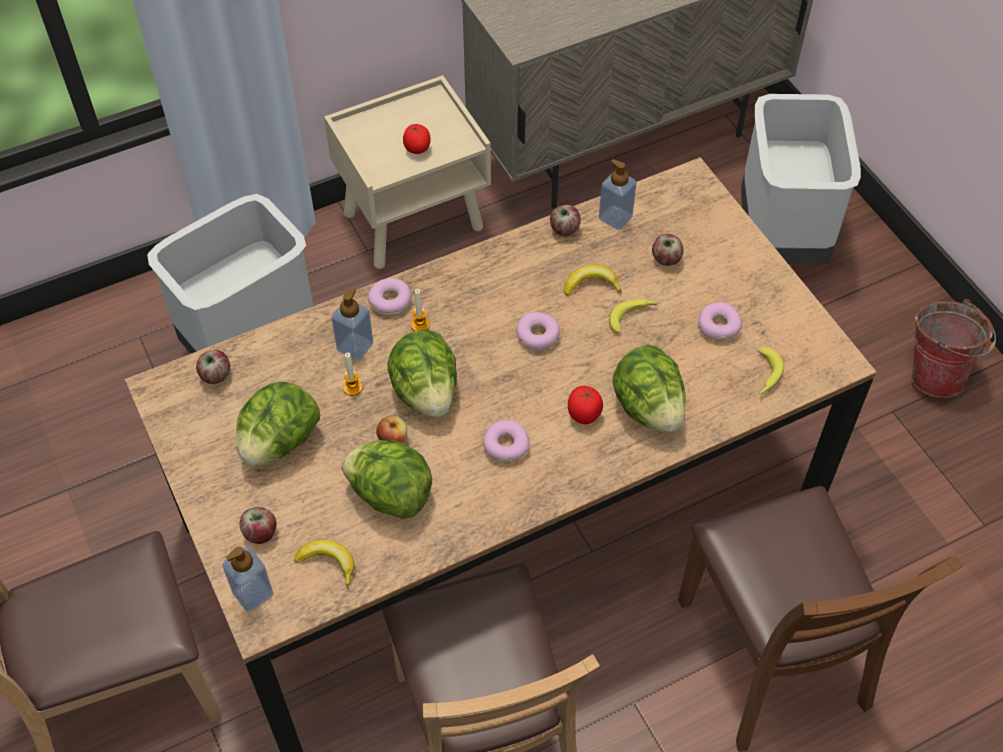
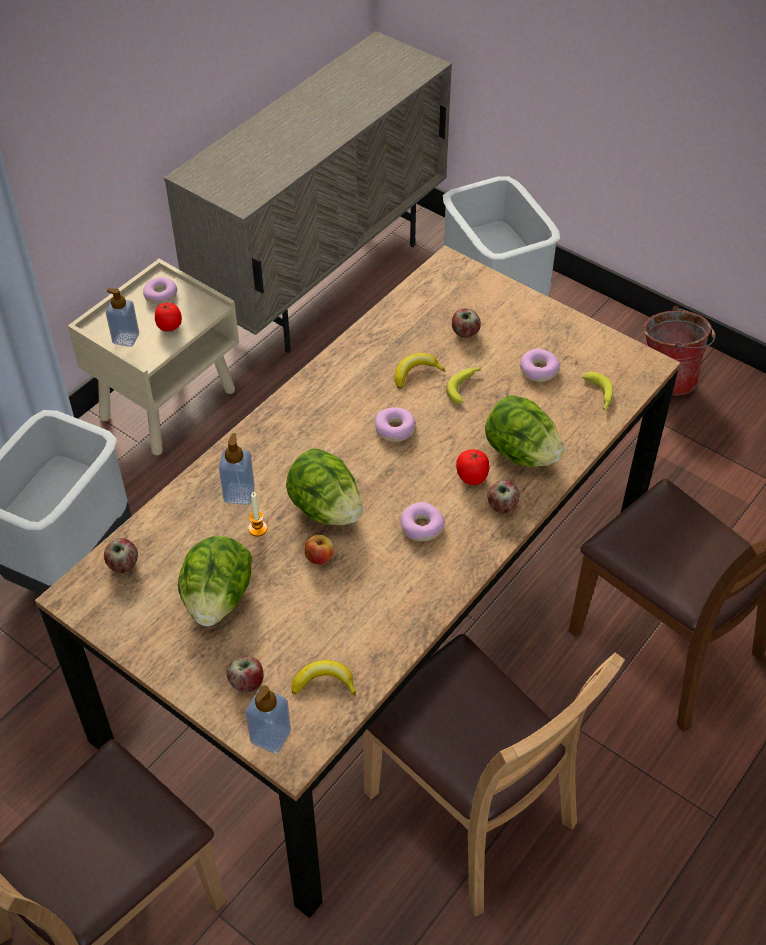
camera: 25 degrees left, 5 degrees down
(390, 301) = (249, 446): donut -> donut (161, 295)
(390, 494) = (344, 604): lettuce -> none
(420, 325) = (287, 456): candle -> none
(564, 229) = (366, 337): apple -> apple (502, 506)
(615, 218) = (403, 314): soap dispenser -> soap dispenser (126, 338)

